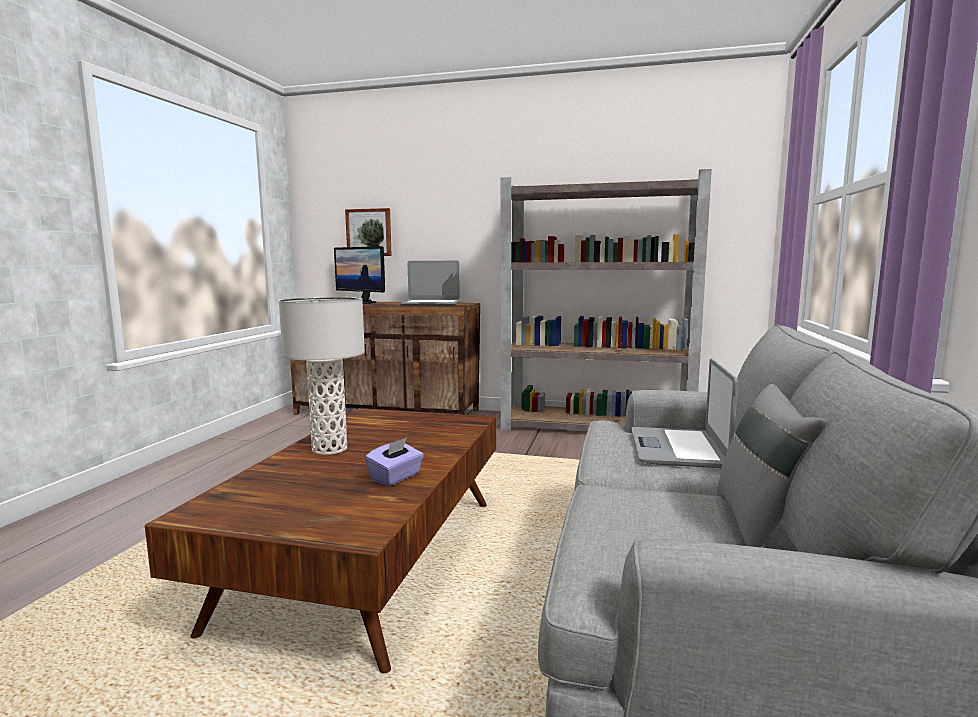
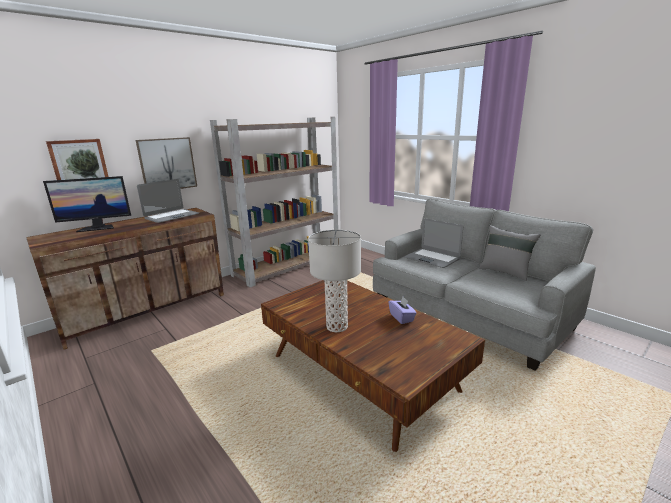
camera: 55 degrees left, 10 degrees up
(454, 242) = (167, 164): none -> picture

